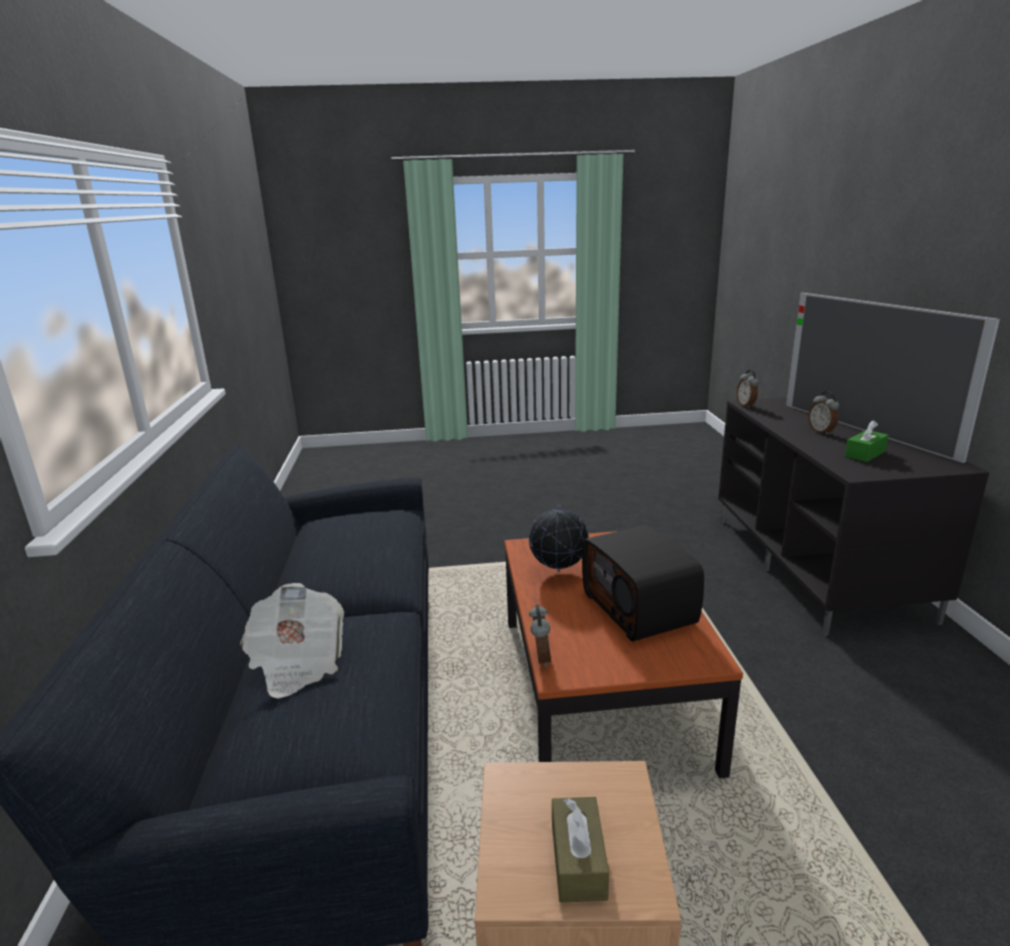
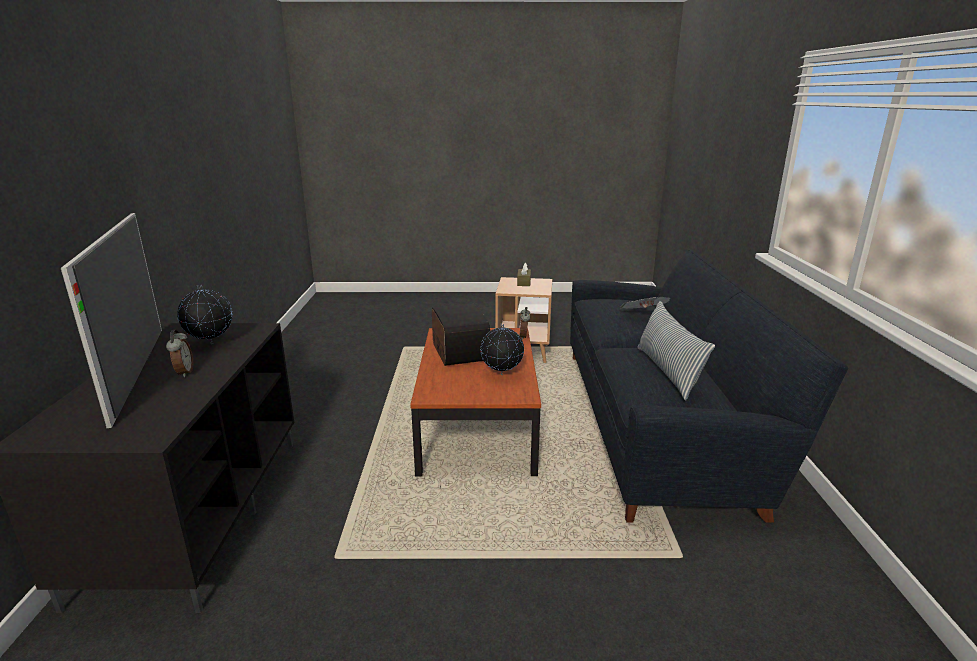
camera: 175 degrees left, 0 degrees up
(349, 540) = (668, 371): none -> pillow
(746, 405) = (162, 433): alarm clock -> none
(865, 454) = (211, 343): green tissue box -> globe

